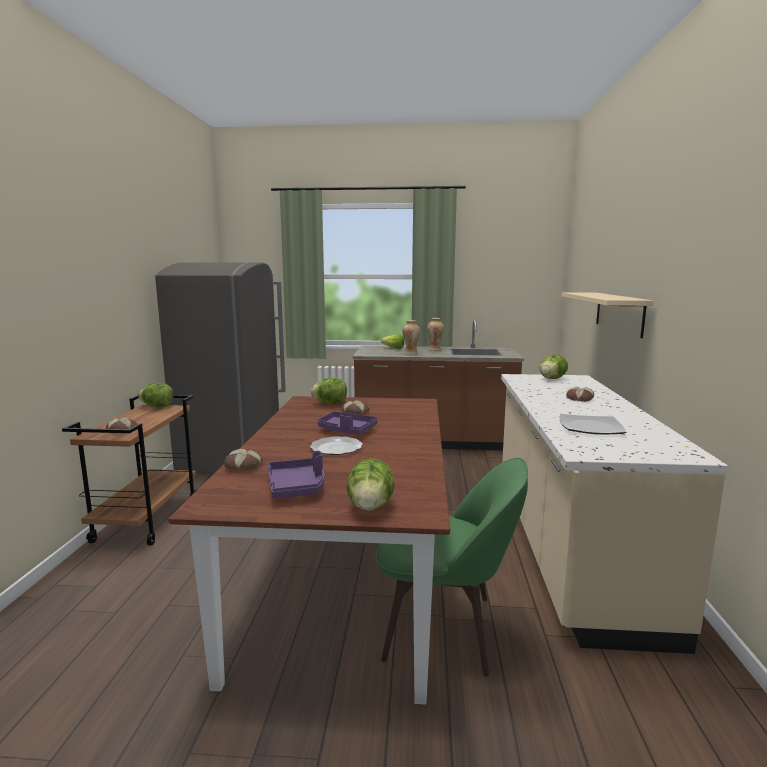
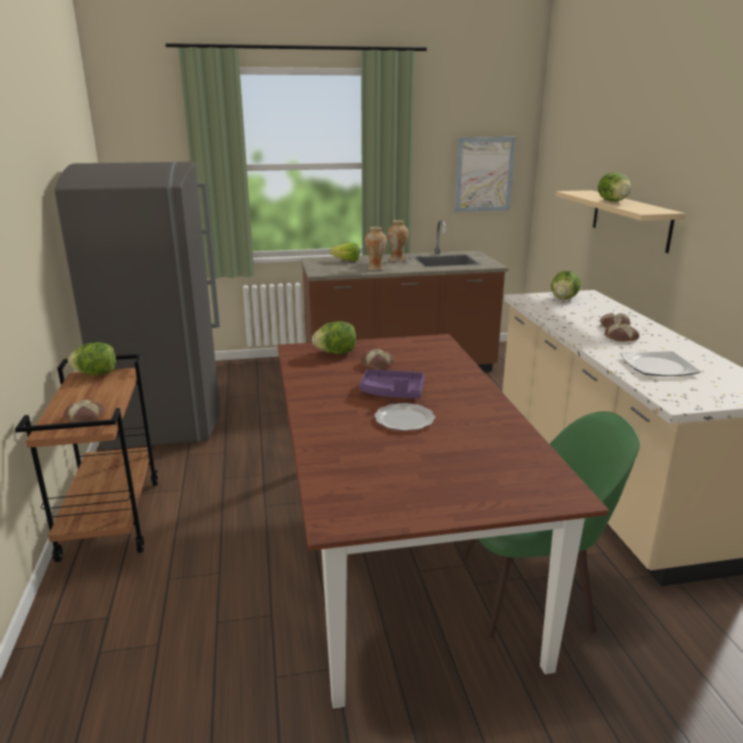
camera: 15 degrees left, 10 degrees up
(243, 466) = (323, 459): bread -> bread (621, 338)
(297, 487) = (412, 480): purple tray -> none
(370, 507) = (512, 495): lettuce -> lettuce (613, 201)
(517, 285) = (484, 174): none -> picture

